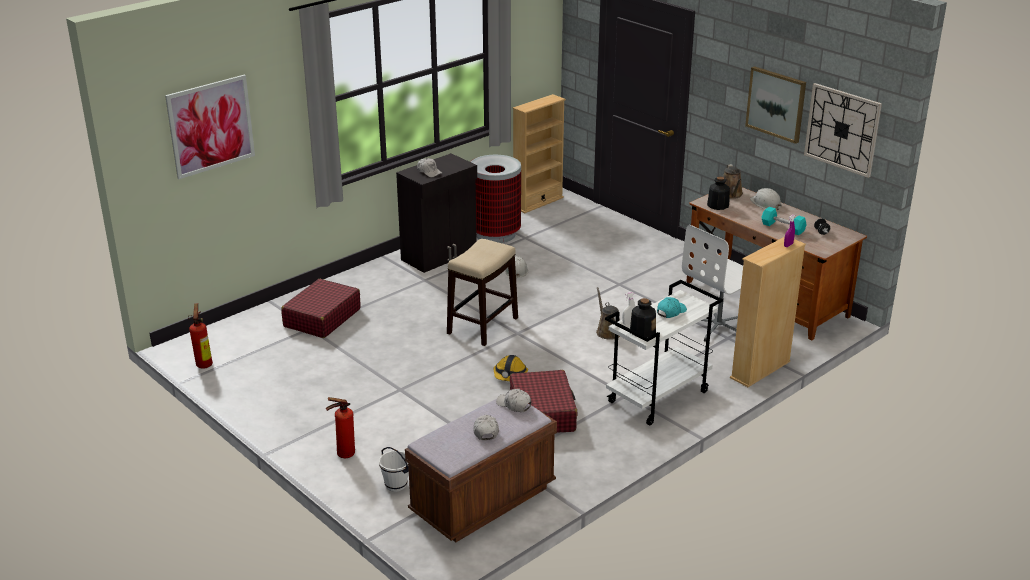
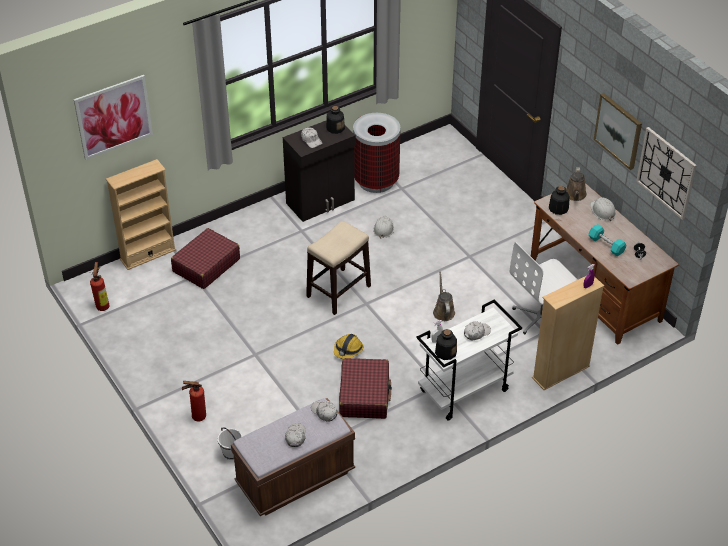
camera: 10 degrees right, 15 degrees up
(453, 161) = (335, 128): none -> bottle
(538, 202) = (424, 143): beige bookcase -> beige bookcase (148, 254)
(671, 312) = (476, 333): turquoise cap -> white cap

